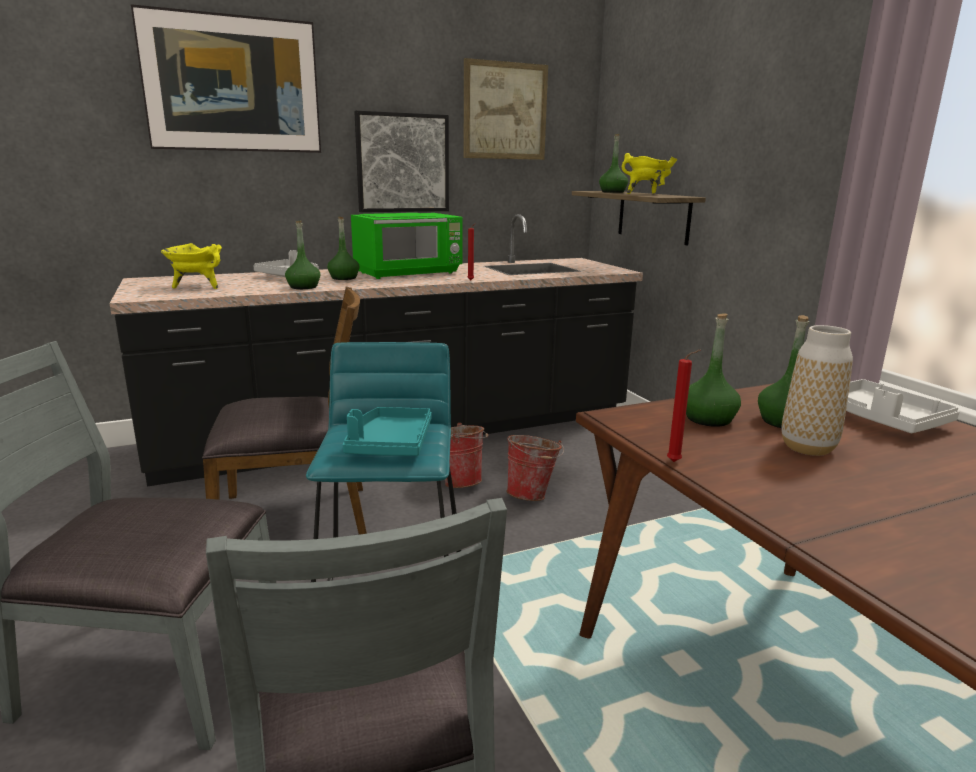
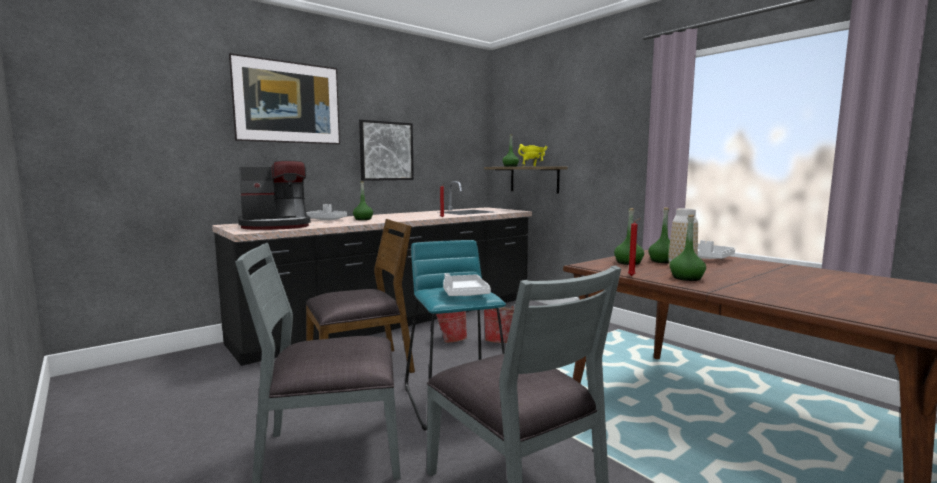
camera: 15 degrees left, 10 degrees down
(197, 286) = (276, 226): yellow cooking pot -> coffee machine
(303, 287) = (346, 223): green bottle -> green bottle (686, 278)
(390, 444) = (464, 293): turquoise tray -> white tray
(409, 273) = (399, 216): green microwave -> none
(505, 111) = (442, 122): picture -> none

